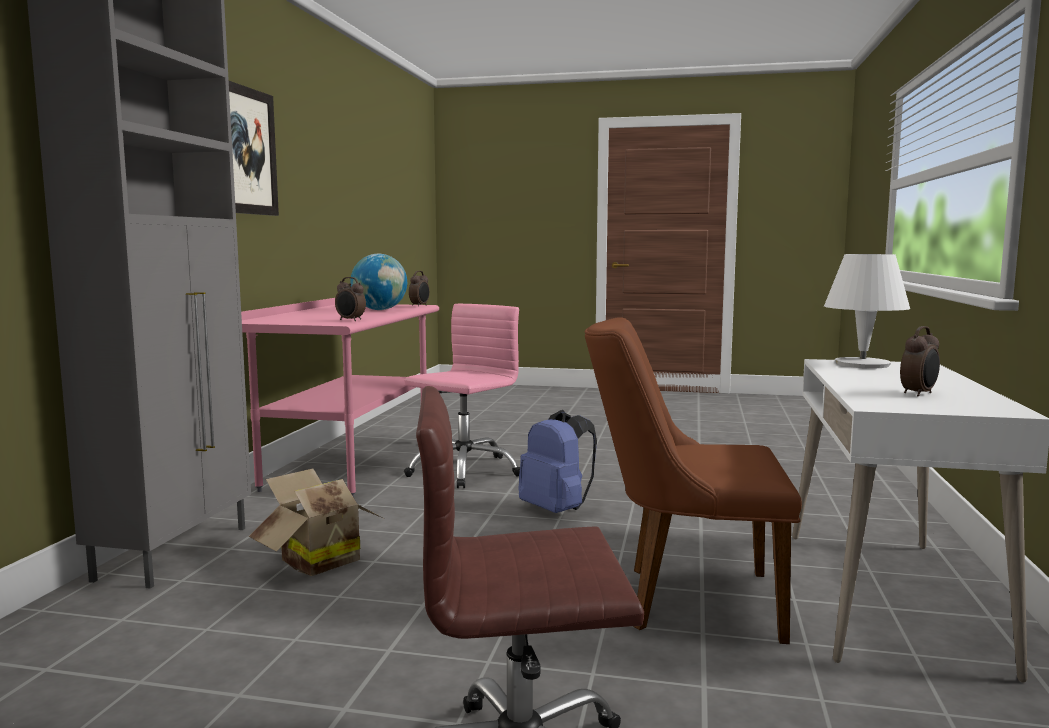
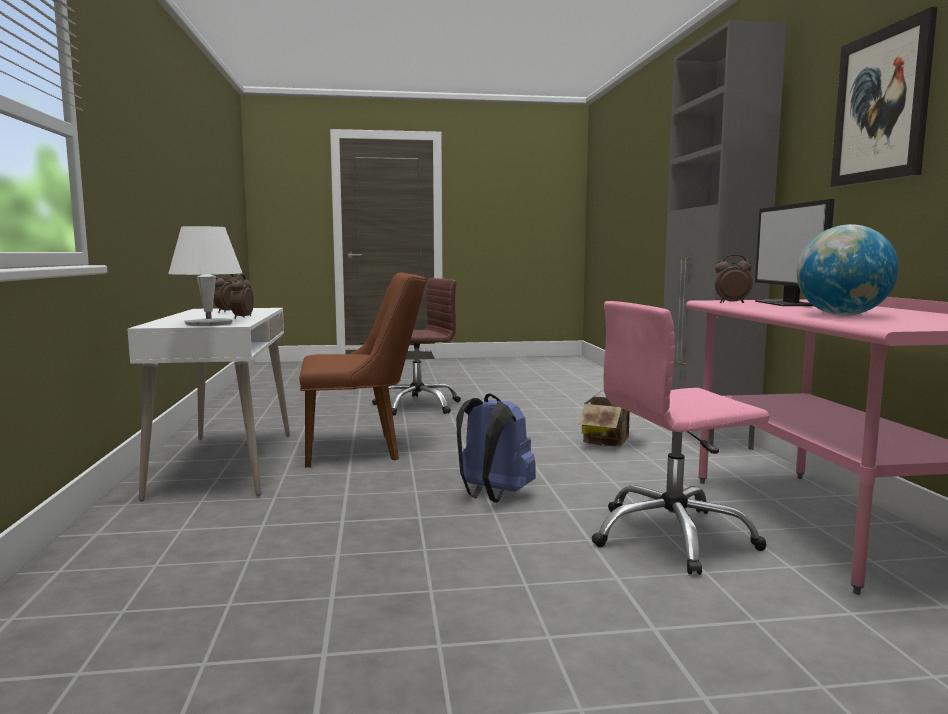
camera: 160 degrees right, 0 degrees up
(312, 318) = (788, 303): none -> monitor
(420, 306) = (878, 325): alarm clock -> alarm clock (242, 318)
(464, 470) = (672, 537): pink office chair -> pink office chair turned 60 degrees clockwise

